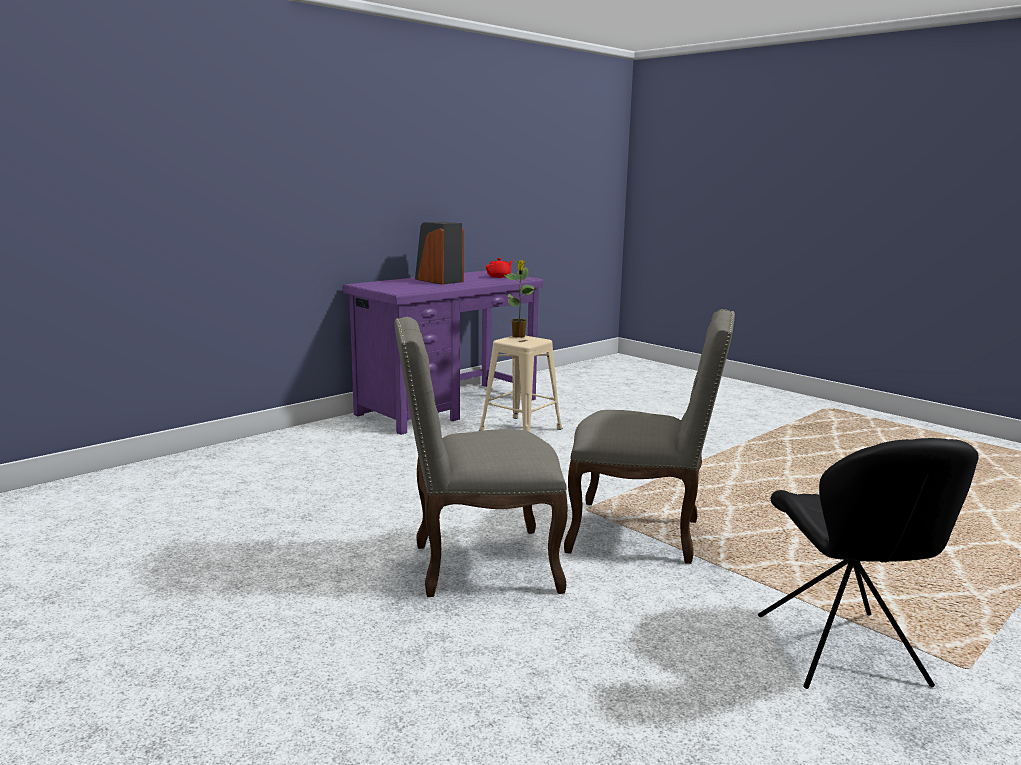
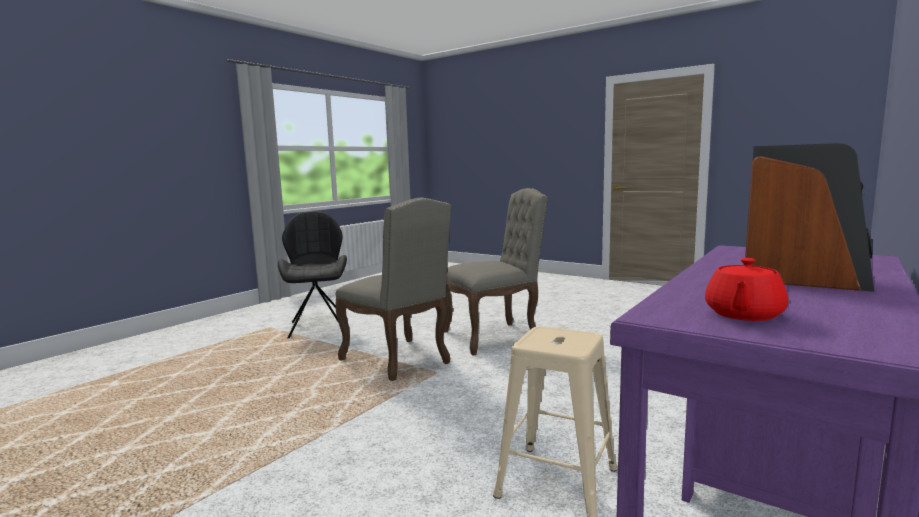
camera: 170 degrees right, 5 degrees down
(518, 336) = (576, 348): potted plant -> none
(637, 534) = (398, 361): grey chair -> grey chair turned 135 degrees counterclockwise

